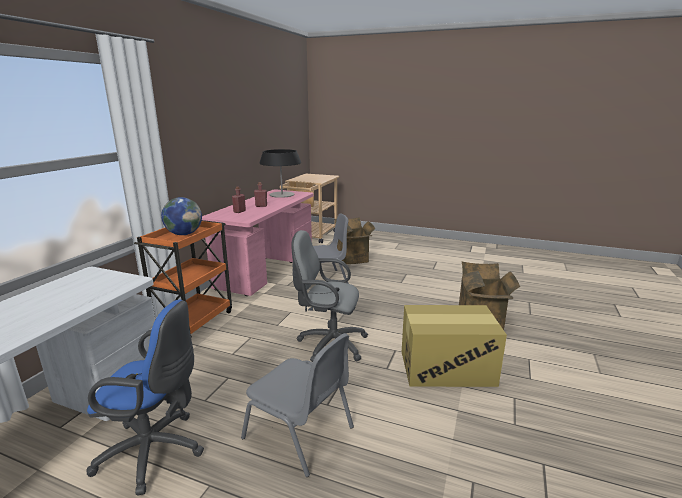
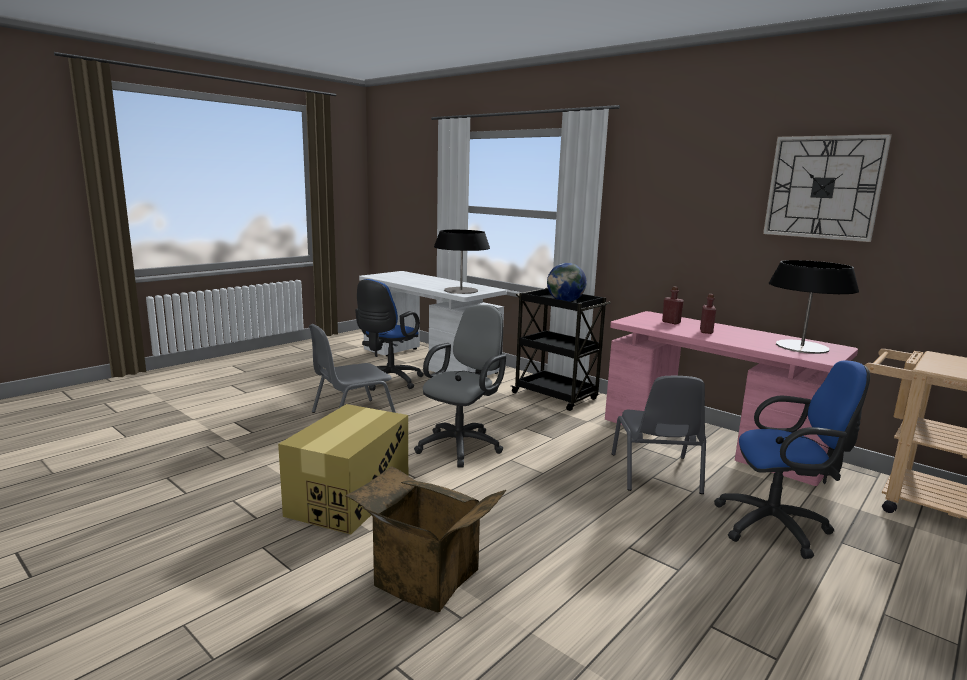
camera: 110 degrees right, 5 degrees down
(101, 287) = (461, 290): none -> table lamp
(195, 322) = (556, 396): orange cart -> black cart
(249, 110) = (823, 187): none -> wall clock
(353, 258) = (778, 527): cardboard box -> blue office chair

